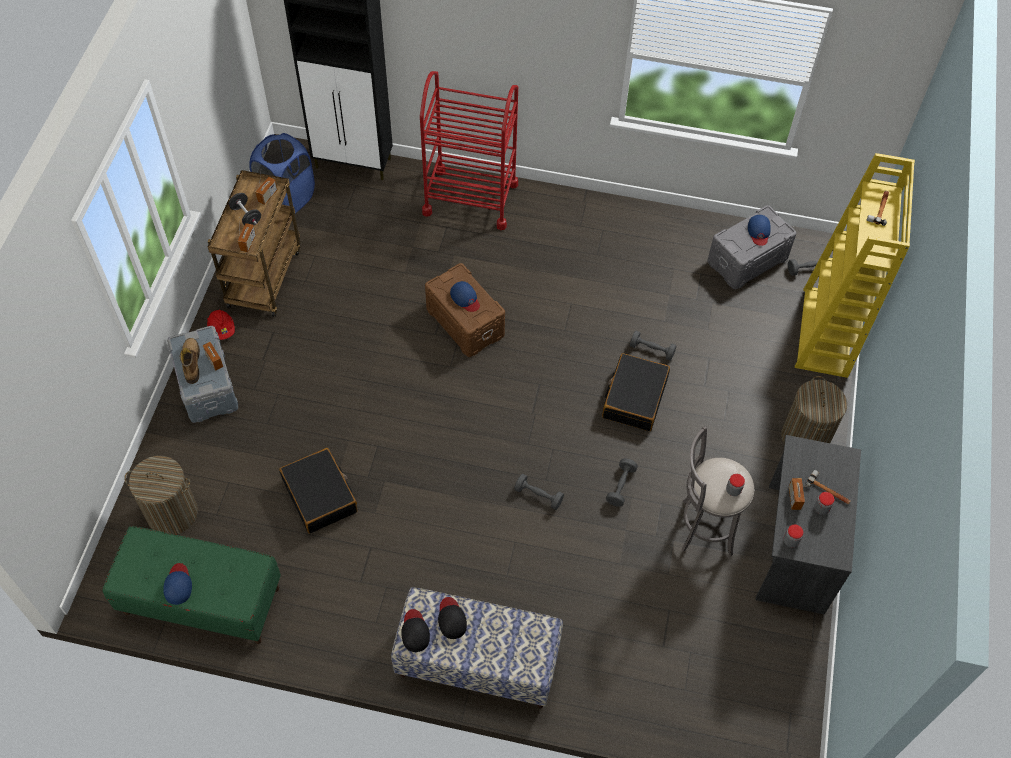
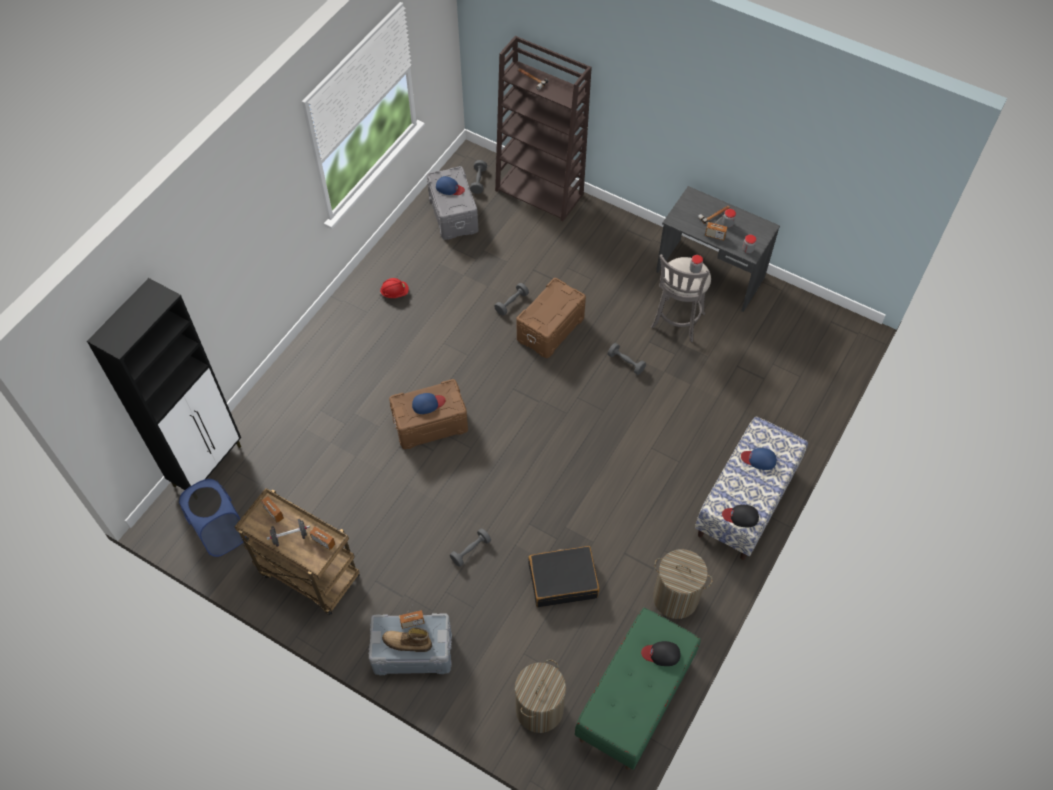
camera: 70 degrees left, 0 degrees up
(178, 585) = (650, 689): blue cap -> blue cap (759, 459)
(222, 329) = (353, 625): red hard hat -> red hard hat (395, 293)
(451, 619) = (736, 488): black cap -> black cap (661, 654)
(470, 198) = (298, 383): red cart -> none
(538, 495) = (616, 419): grey dumbbell -> grey dumbbell (470, 550)
(634, 398) = (551, 329): black suitcase -> brown storage box
(805, 437) = (624, 237): laundry basket -> laundry basket (675, 597)
(826, 333) = (540, 192): yellow bookcase -> brown bookcase

